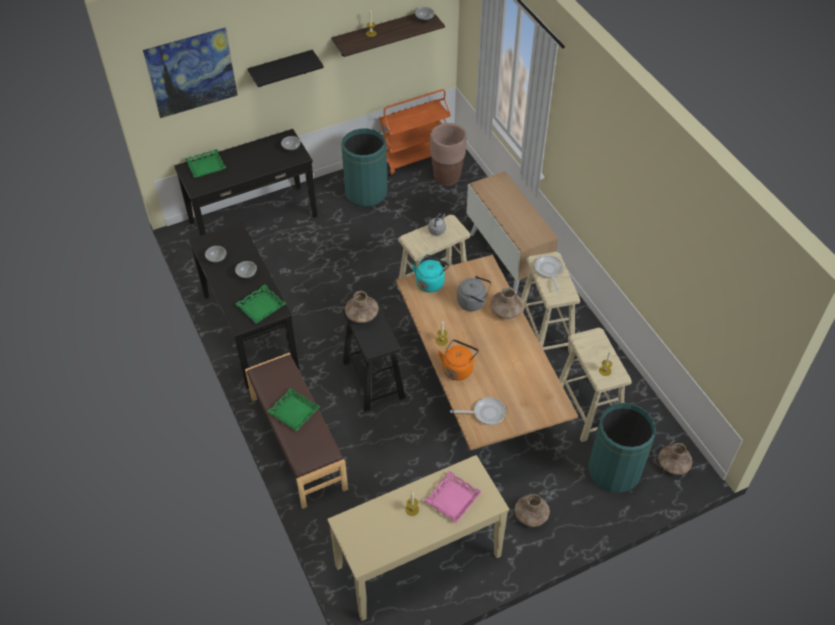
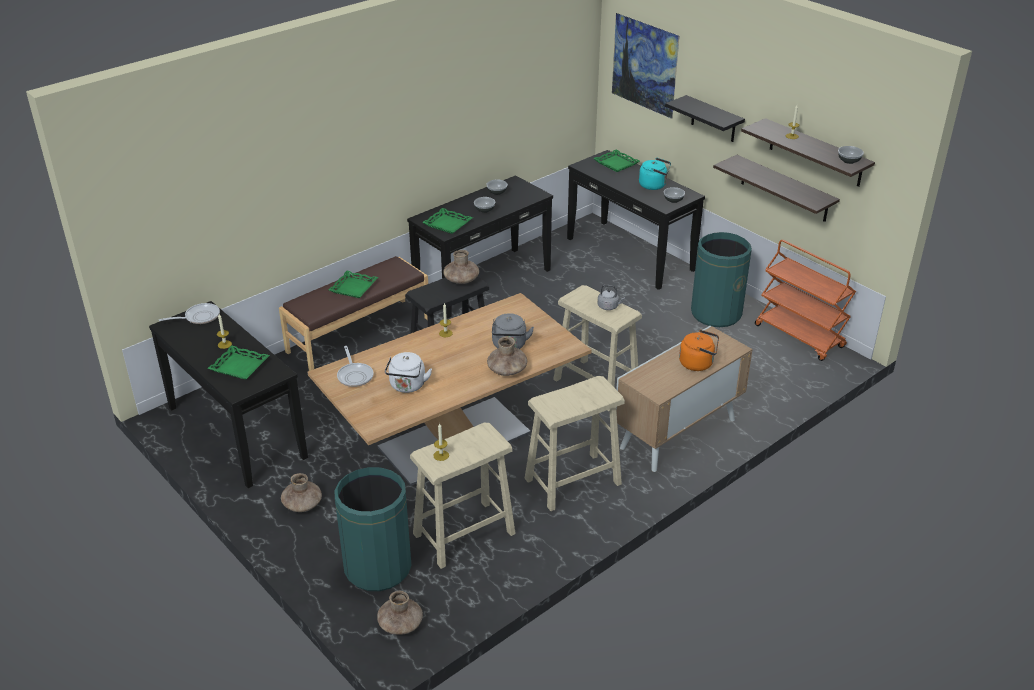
camera: 75 degrees right, 15 degrees down
(361, 74) = (784, 189): none -> shelf
(418, 561) = (236, 432): beige console table -> black console table
(430, 282) = (526, 314): turquoise kettle -> turquoise kettle (654, 185)
(447, 178) = (783, 366): brown planter -> none
(453, 499) = (239, 366): pink tray -> green tray
(458, 368) = (410, 349): orange kettle -> orange kettle (698, 363)
(511, 378) = (407, 386): none -> white kettle
(548, 271) = (585, 393): frying pan -> frying pan (199, 317)

